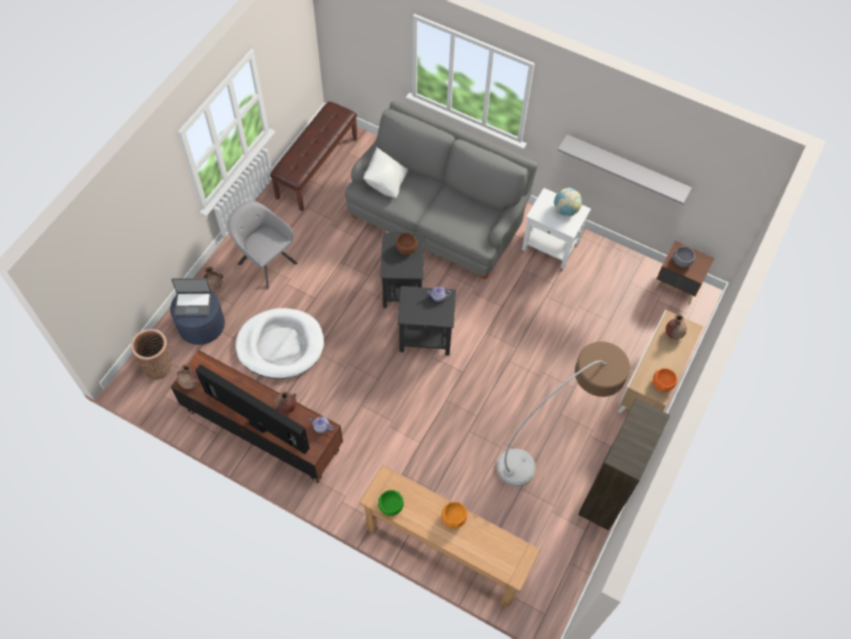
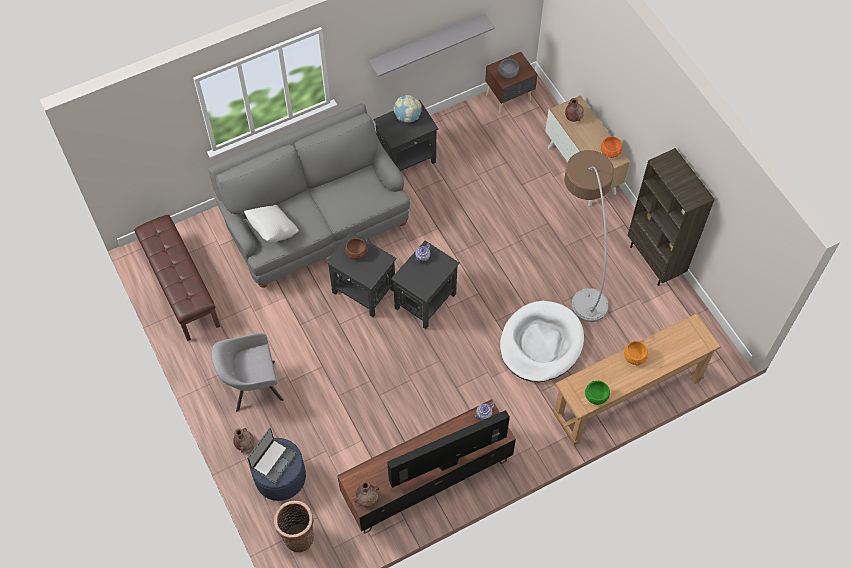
camera: 55 degrees left, 0 degrees up
(280, 345) = (351, 420): white dog bed -> white dog bed (541, 343)
(286, 407) = (445, 431): brown vase -> none
(551, 246) = (407, 158): white side table -> black side table

